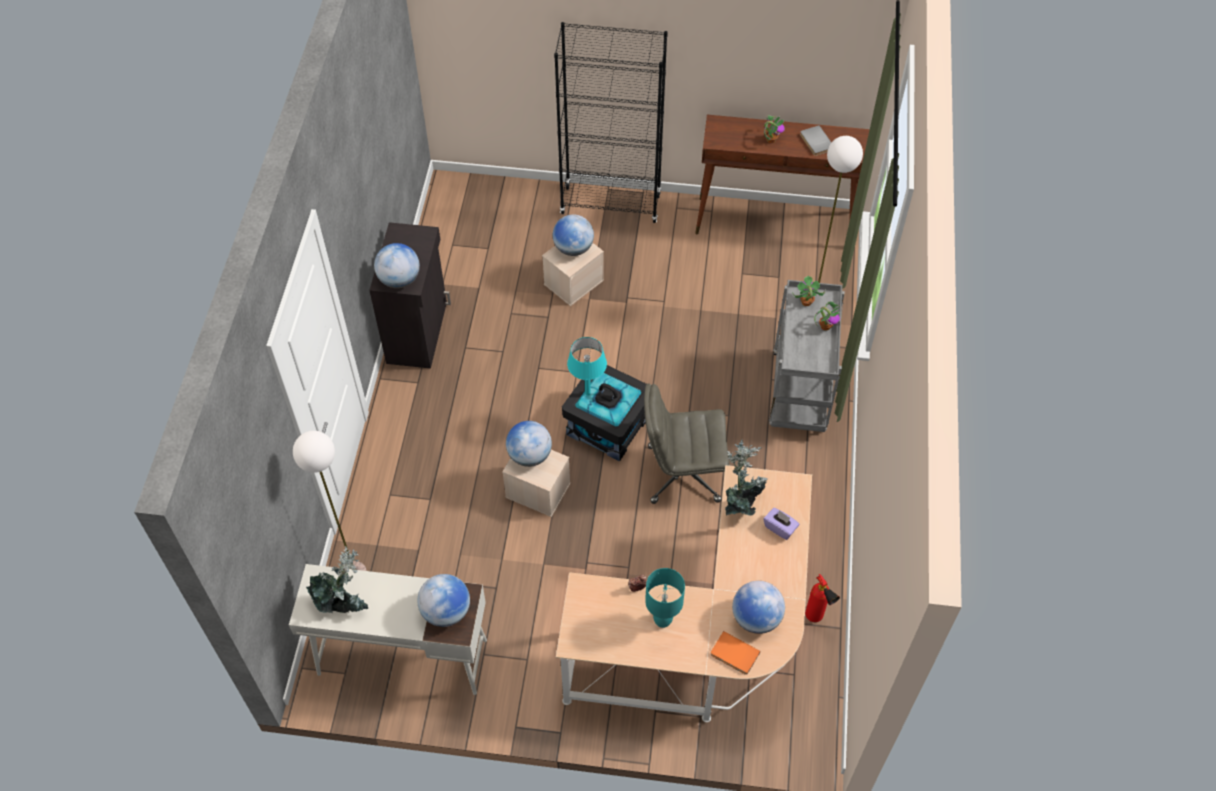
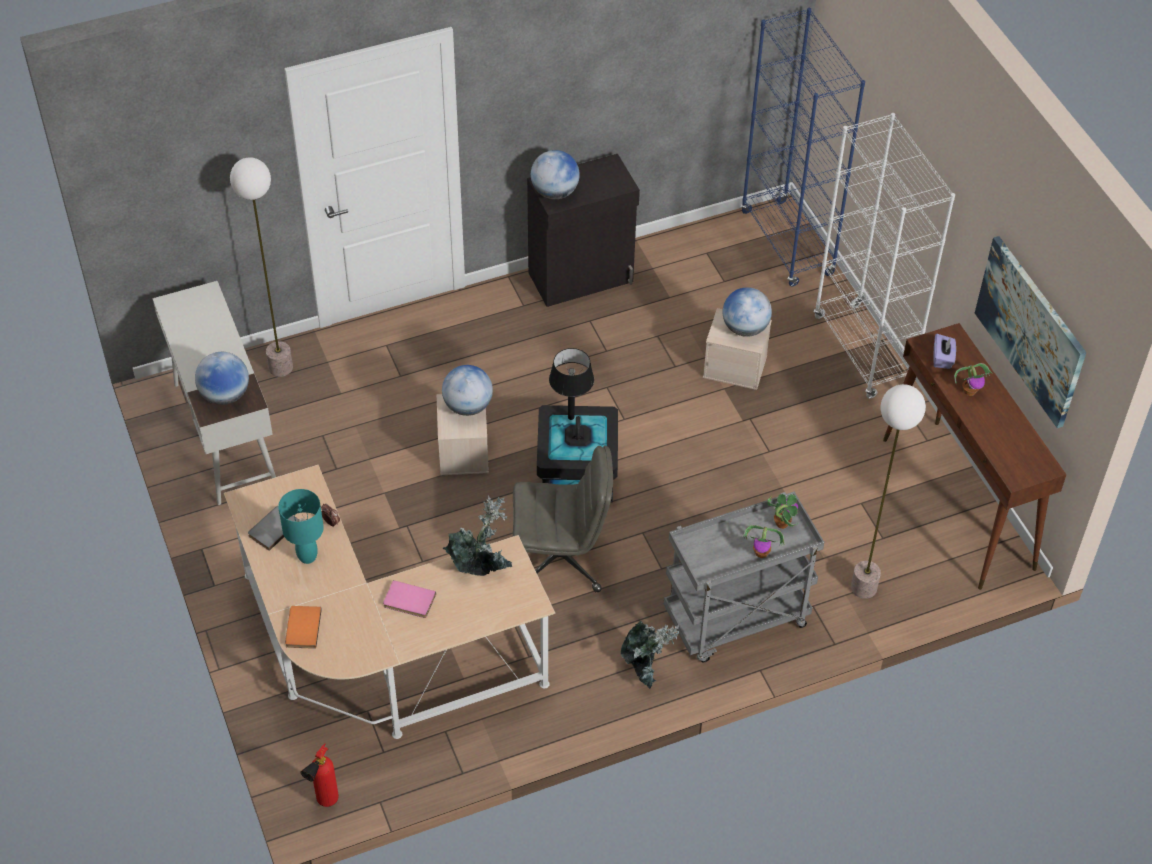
camera: 60 degrees right, 5 degrees down
(343, 603) = (193, 323): potted plant -> potted plant (645, 669)
(480, 195) = (787, 243): none -> blue bookcase
(587, 393) = (570, 417): turquoise table lamp -> black table lamp
(611, 204) = (863, 351): black bookcase -> white bookcase
(682, 474) = (561, 559): grey office chair -> grey office chair turned 120 degrees clockwise
(749, 567) = (409, 602): none -> pink book
(756, 618) = (353, 630): globe -> none
(780, 528) = (471, 609): purple tissue box -> purple tissue box (942, 358)
(791, 66) = (1031, 330): none -> picture
(815, 142) = (1000, 431): grey book -> grey book (272, 528)
(816, 618) = (460, 746): fire extinguisher -> fire extinguisher (324, 803)

